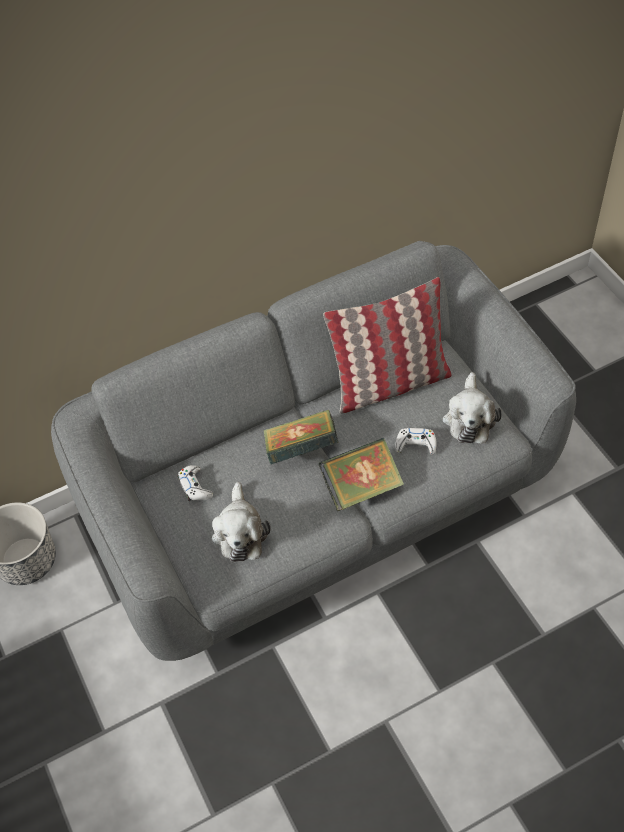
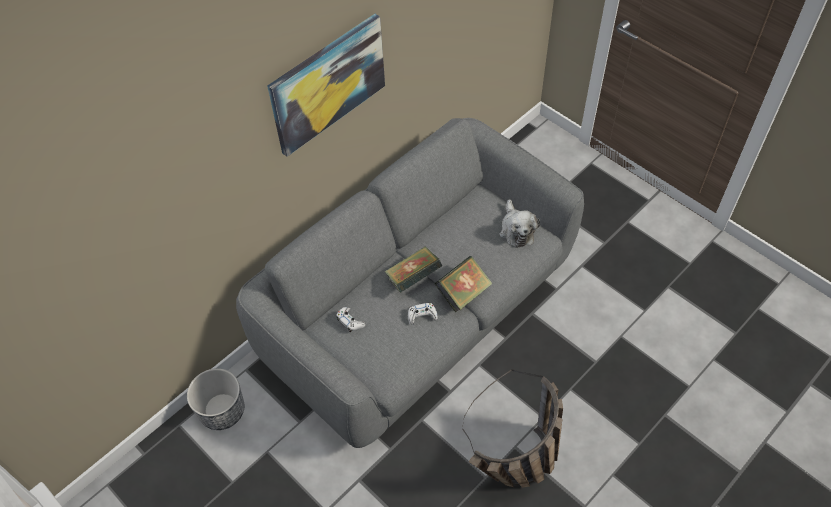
camera: 20 degrees left, 0 degrees up
(219, 151) = (328, 84): none -> picture
(240, 532) = (393, 343): plush toy -> none
(373, 754) = (515, 470): none -> basket
(390, 383) = (455, 219): pillow -> none
(416, 444) = (488, 256): white game controller -> white game controller (422, 315)

